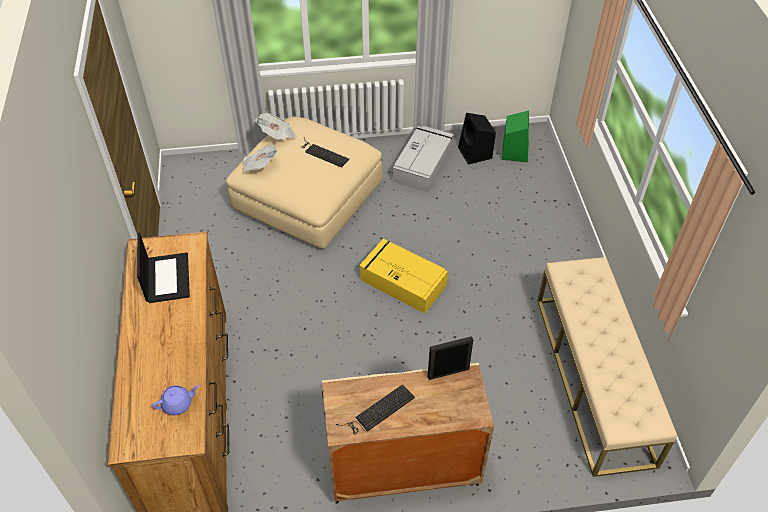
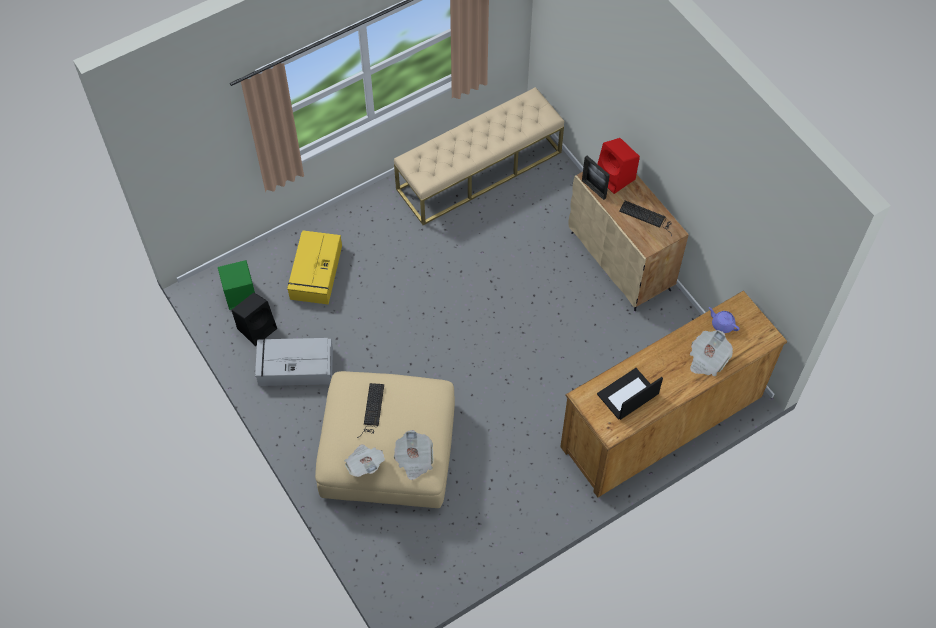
camera: 115 degrees left, 10 degrees up
(149, 367) = (707, 359): none -> newspaper
(402, 282) = (453, 327): yellow storage box -> yellow storage box (316, 273)
(454, 404) = (616, 178): none -> red speaker

